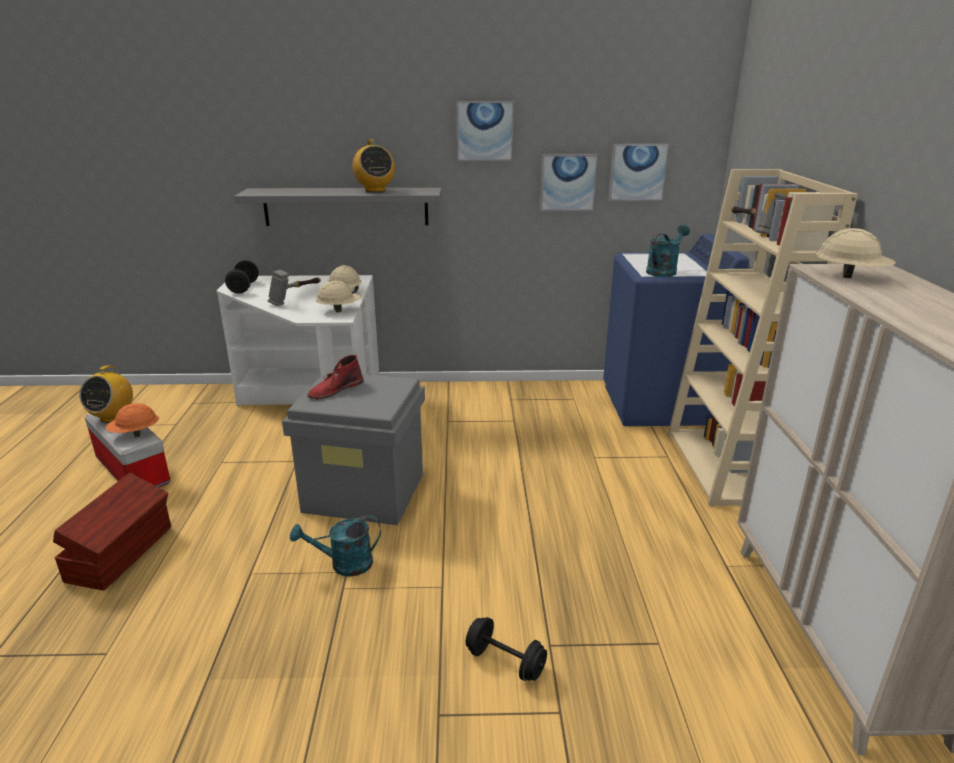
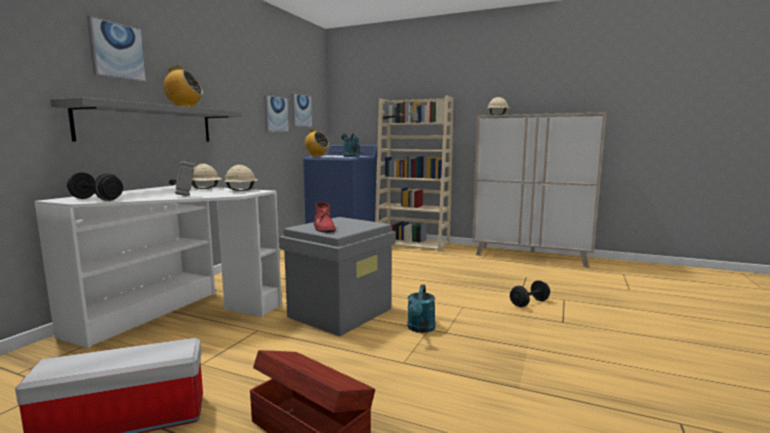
camera: 65 degrees left, 15 degrees down
(112, 417) = (76, 363): radio -> radio (316, 156)
(135, 434) = (159, 349): orange hard hat -> none
(484, 131) = (236, 74): picture -> picture (117, 51)

